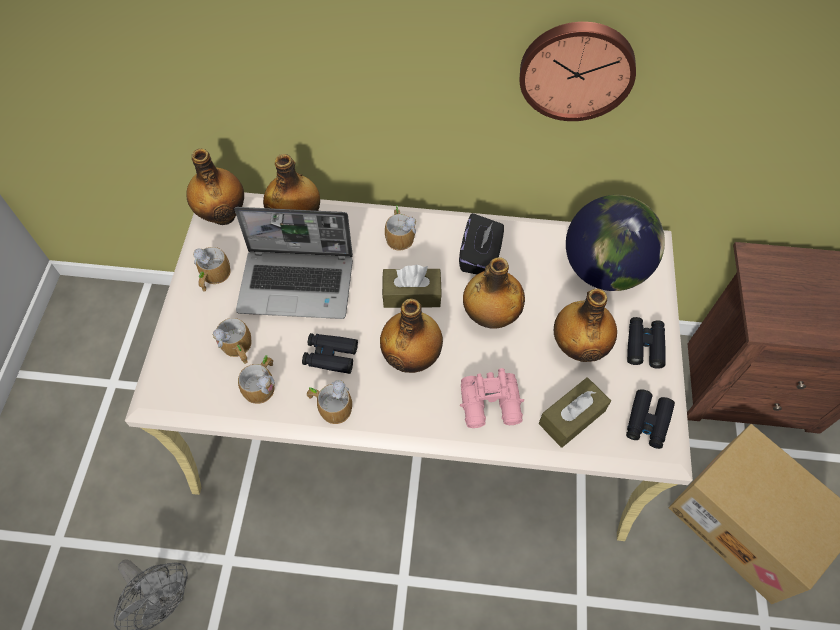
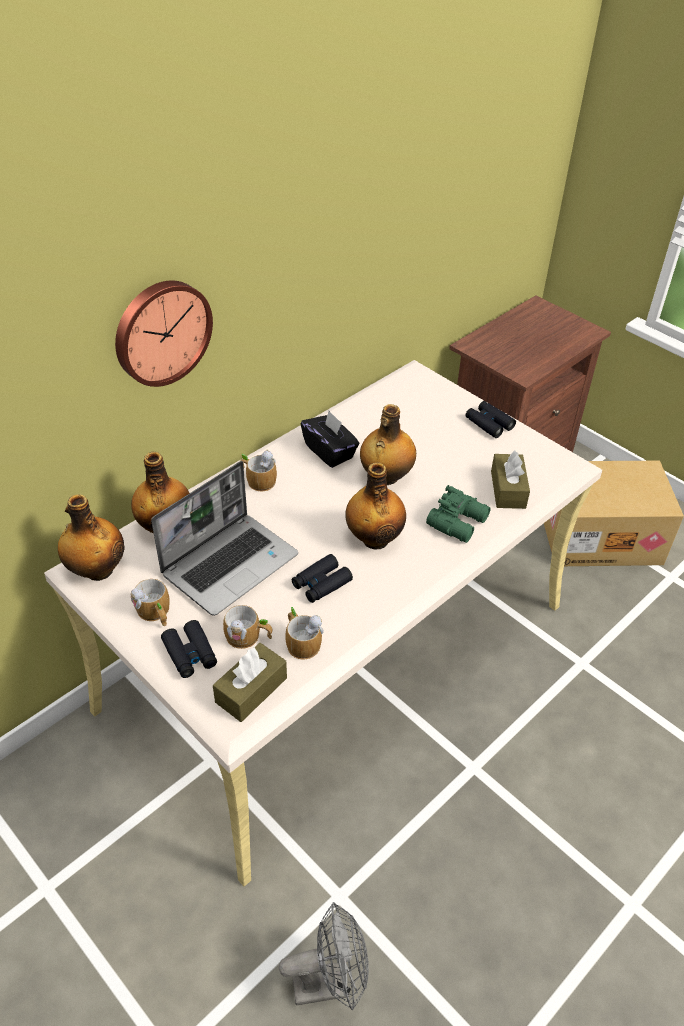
camera: 50 degrees left, 15 degrees down
(330, 406) = (367, 610): mug -> none
(411, 294) = (319, 506): brown tissue box -> brown tissue box (251, 690)
(491, 406) = (459, 522): pink binoculars -> green binoculars
(576, 69) = (327, 248): wall clock -> wall clock (161, 331)
(578, 347) = (458, 452): bottle -> none
(604, 269) = (411, 403): globe -> none
(647, 422) = (545, 458): black binoculars -> black binoculars (190, 654)

